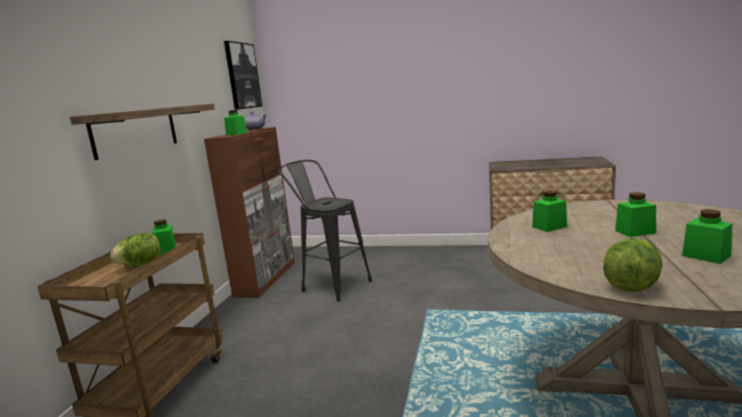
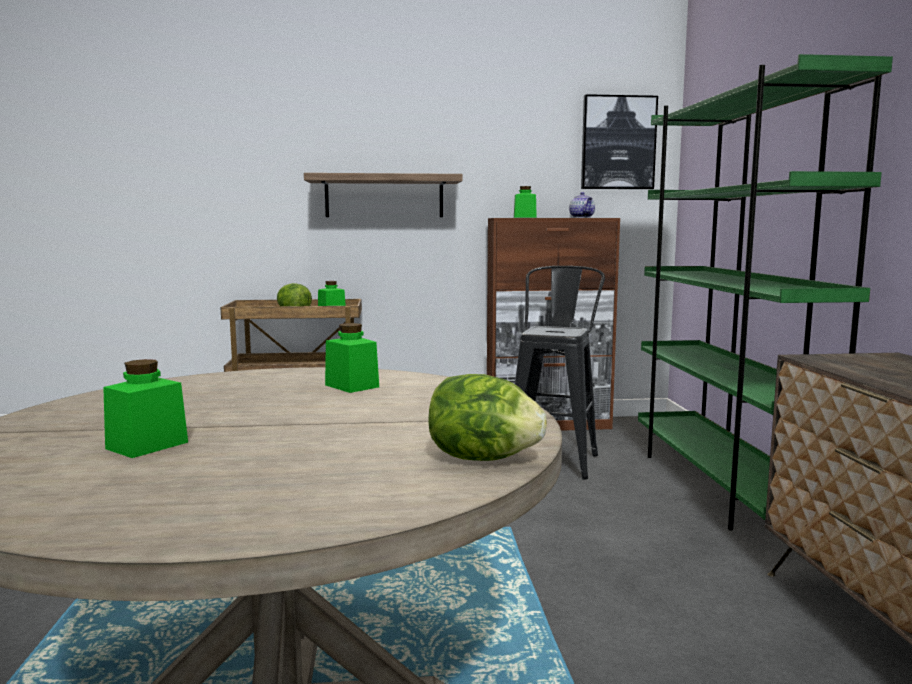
camera: 70 degrees right, 5 degrees down
(402, 254) = (722, 487): none -> green bookcase
(631, 286) = (75, 407): lettuce -> lettuce (483, 459)
(635, 232) = (303, 420): green jar -> none

